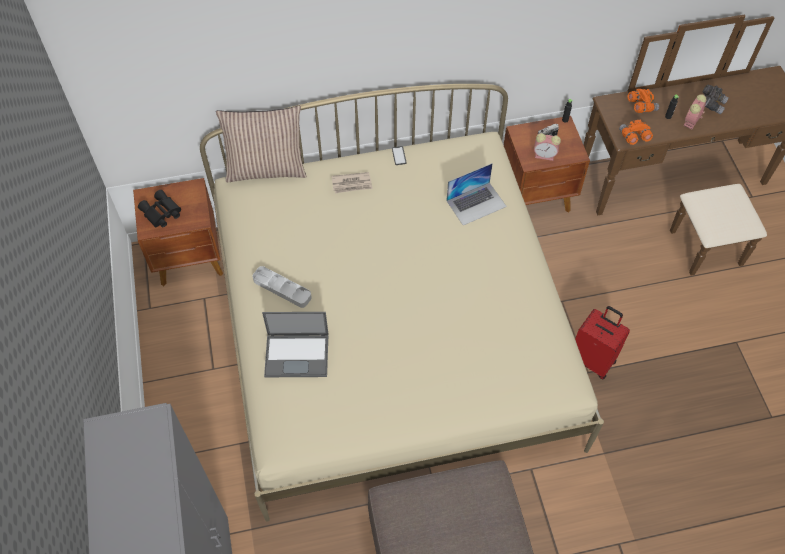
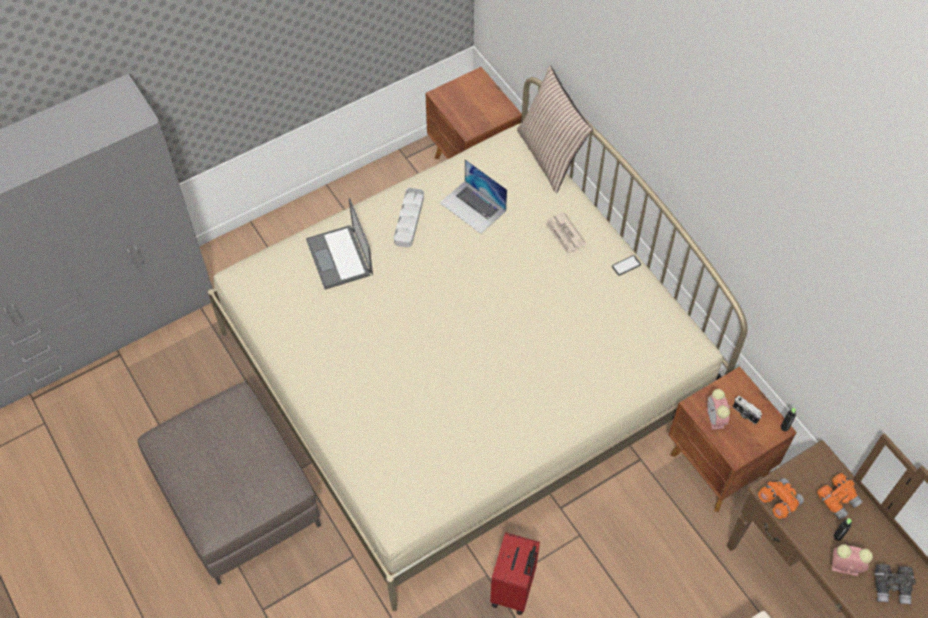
camera: 70 degrees right, 0 degrees up
(161, 213) = (463, 98): black binoculars -> none
(476, 203) = (595, 359): laptop -> laptop (473, 207)

